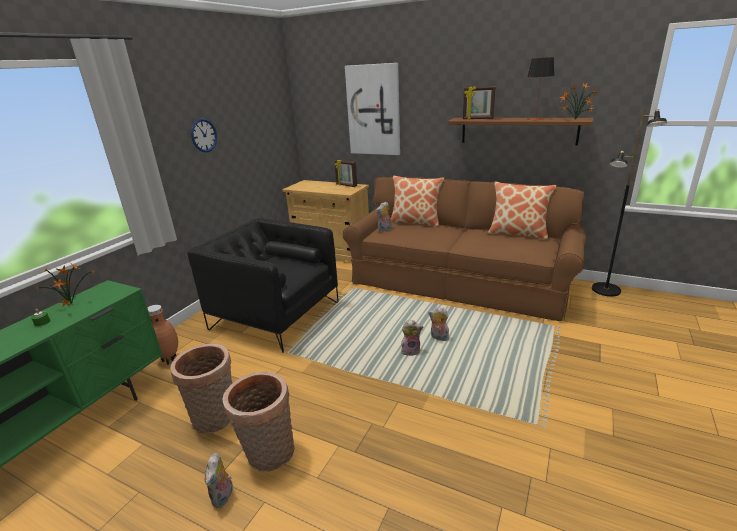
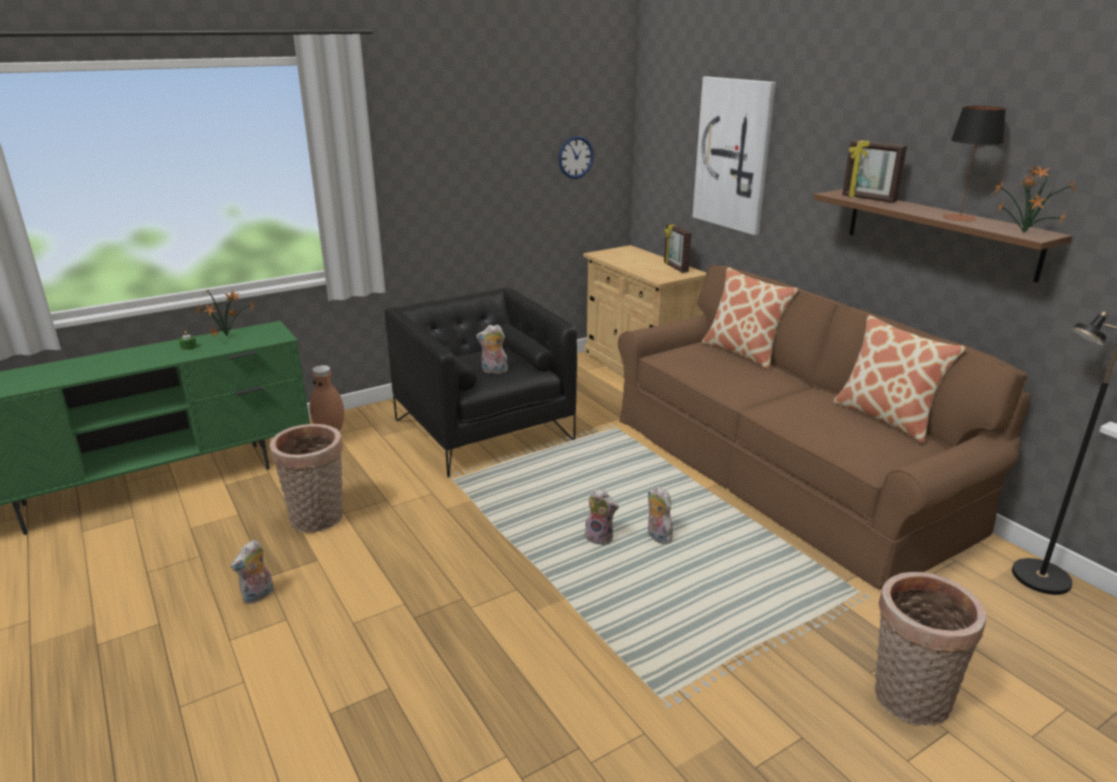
camera: 30 degrees right, 0 degrees up
(204, 135) = (461, 160): wall clock -> wall clock (575, 157)
(269, 455) = (331, 578): basket -> basket (908, 700)
(384, 230) = (682, 351): plush toy -> plush toy (493, 371)

